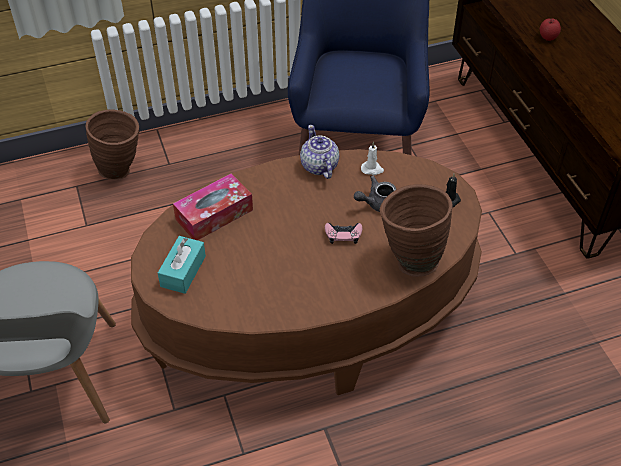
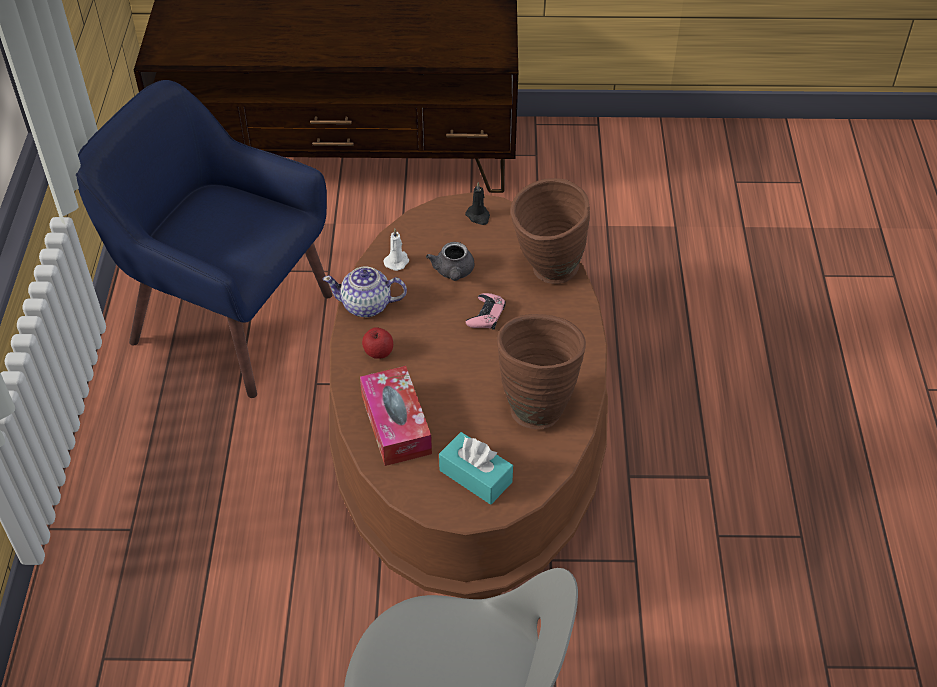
camera: 70 degrees left, 0 degrees up
(122, 169) = (106, 591): brown vase -> brown vase (536, 404)
(548, 37) = (296, 46): apple -> apple (378, 352)

